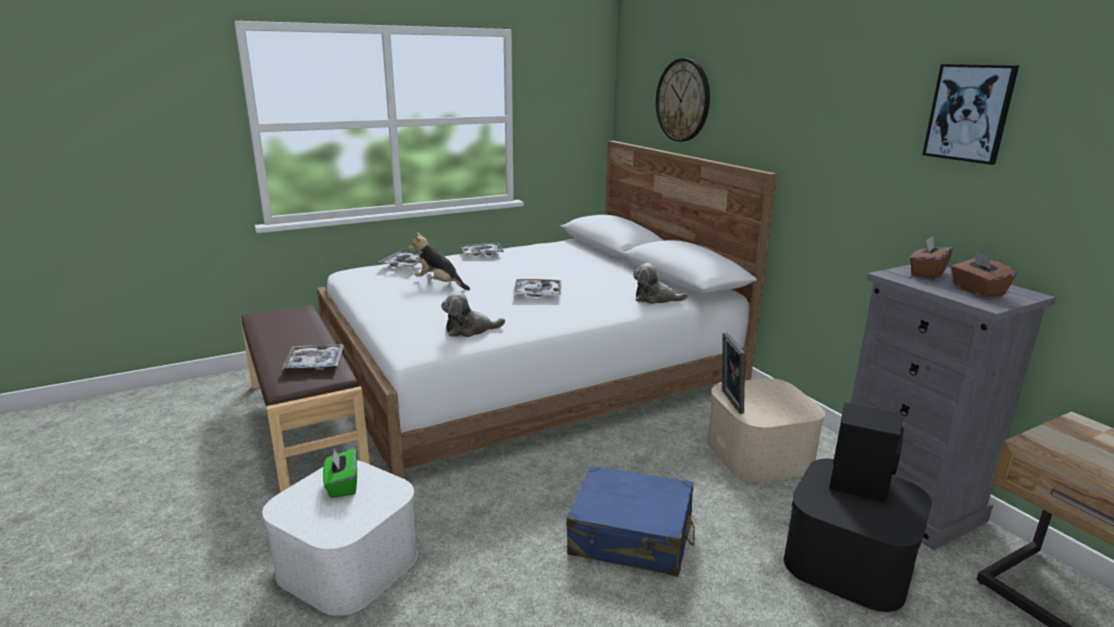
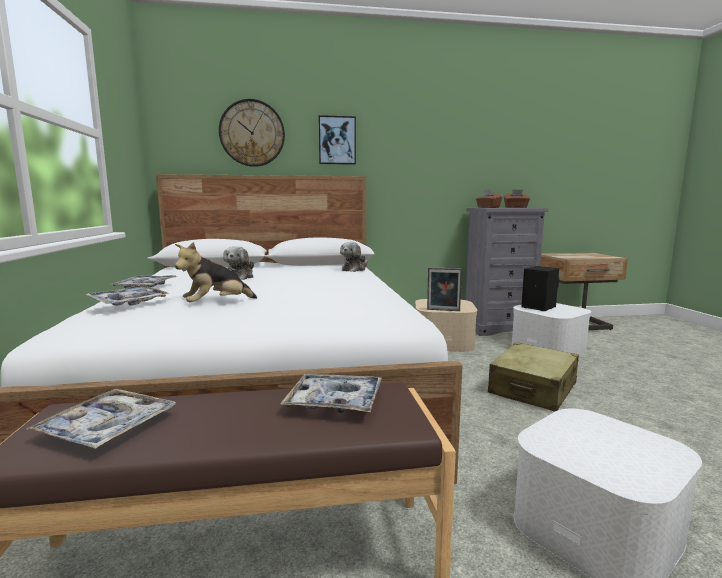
camera: 70 degrees left, 10 degrees down
(342, 485) = (576, 444): green tissue box -> none
(469, 330) = (377, 303): plush toy -> plush toy (240, 277)
(537, 293) = (305, 283): tray -> tray (107, 428)
(631, 537) = (533, 389): blue suitcase -> beige suitcase
(849, 560) = (548, 347): black storage box -> white storage box
(969, 113) = (473, 131): picture -> picture (337, 140)

